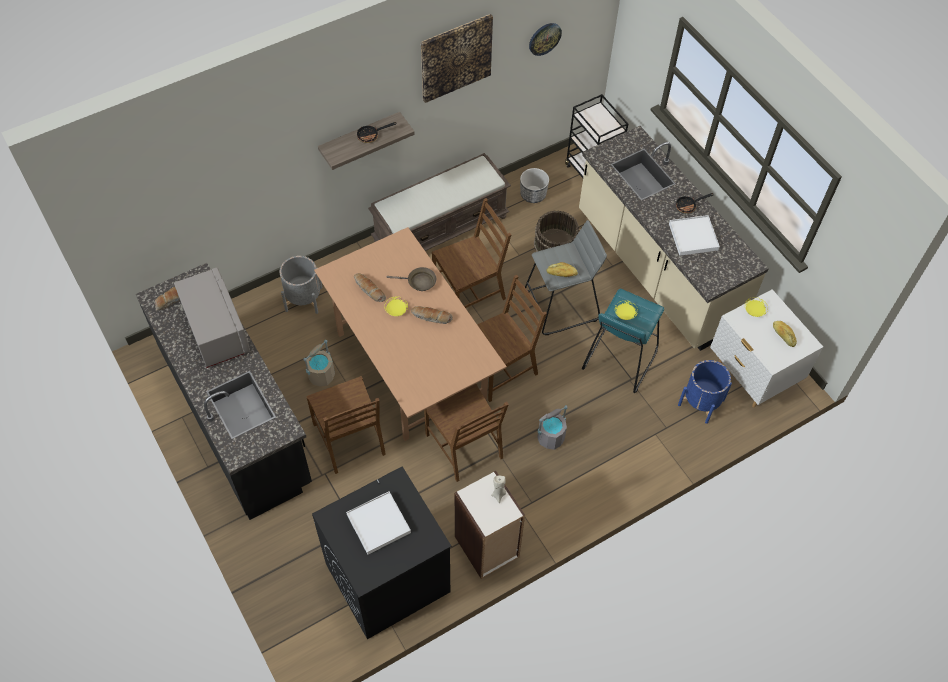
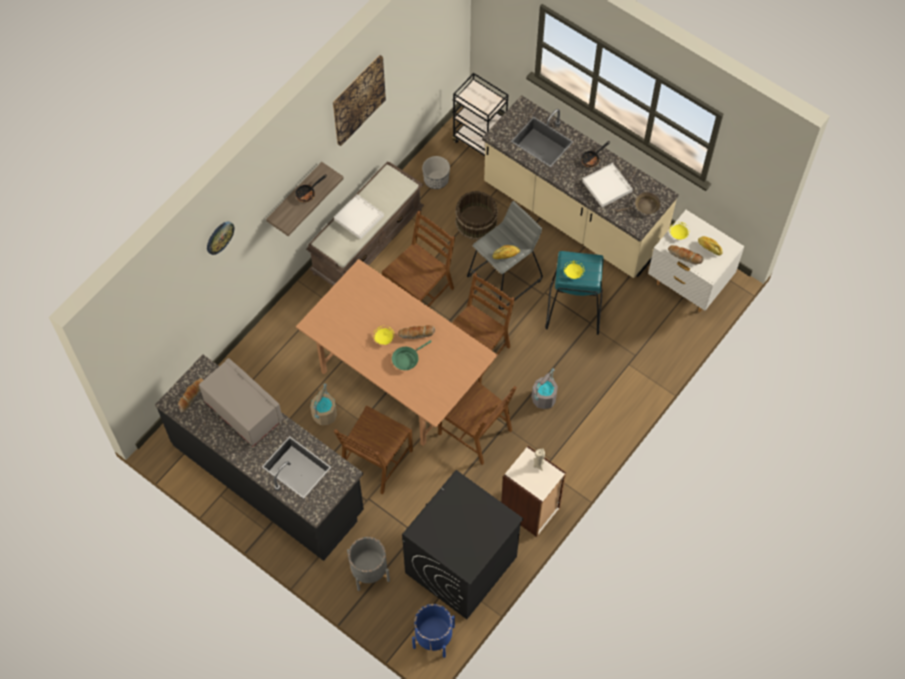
camera: 20 degrees left, 5 degrees up
(304, 299) = (275, 350): grey planter -> grey planter (369, 571)
(350, 439) = (376, 461): brown chair -> brown chair turned 75 degrees clockwise
(369, 290) = (352, 328): bread -> bread (684, 257)
(378, 523) = (459, 522): white tray -> white tray (359, 218)
(410, 338) = (407, 359): none -> green frying pan
(419, 282) = (391, 306): brown frying pan -> brown frying pan (644, 206)
(544, 38) = (420, 50): wall clock -> wall clock (219, 237)
(701, 402) = (655, 323): blue planter -> blue planter (433, 637)

